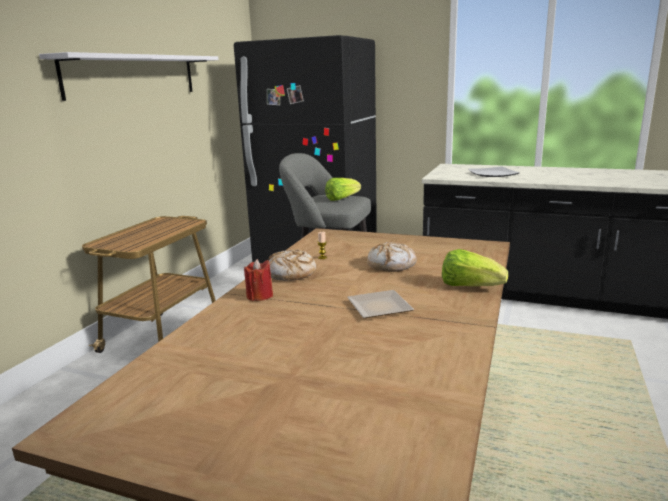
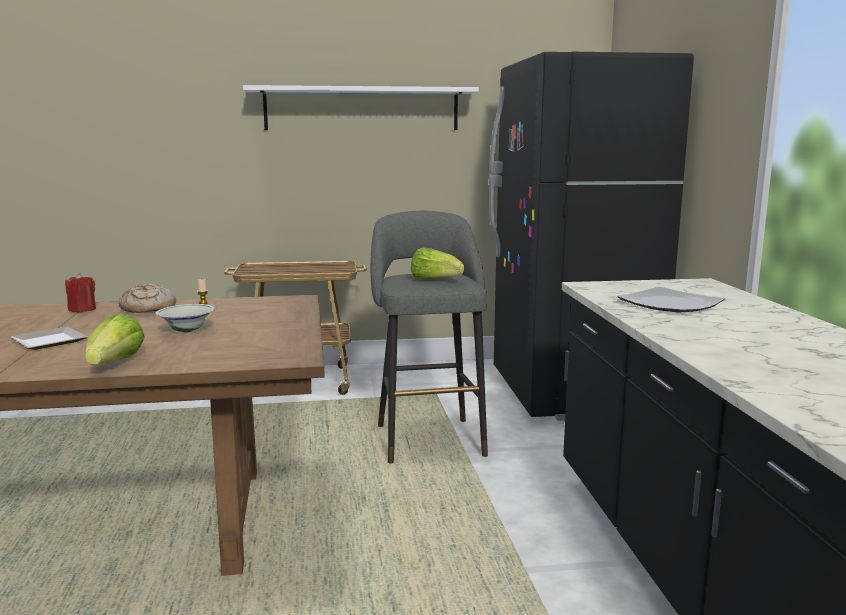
camera: 60 degrees right, 5 degrees down
(391, 265) = (187, 331): bread -> white bowl

